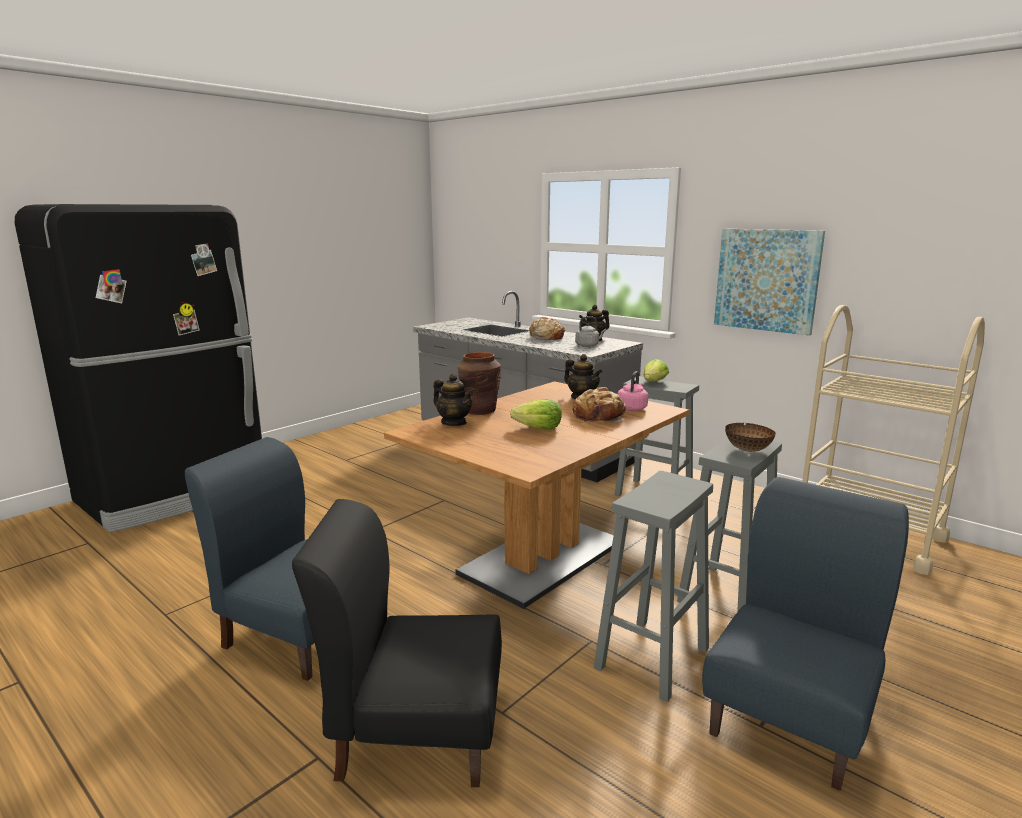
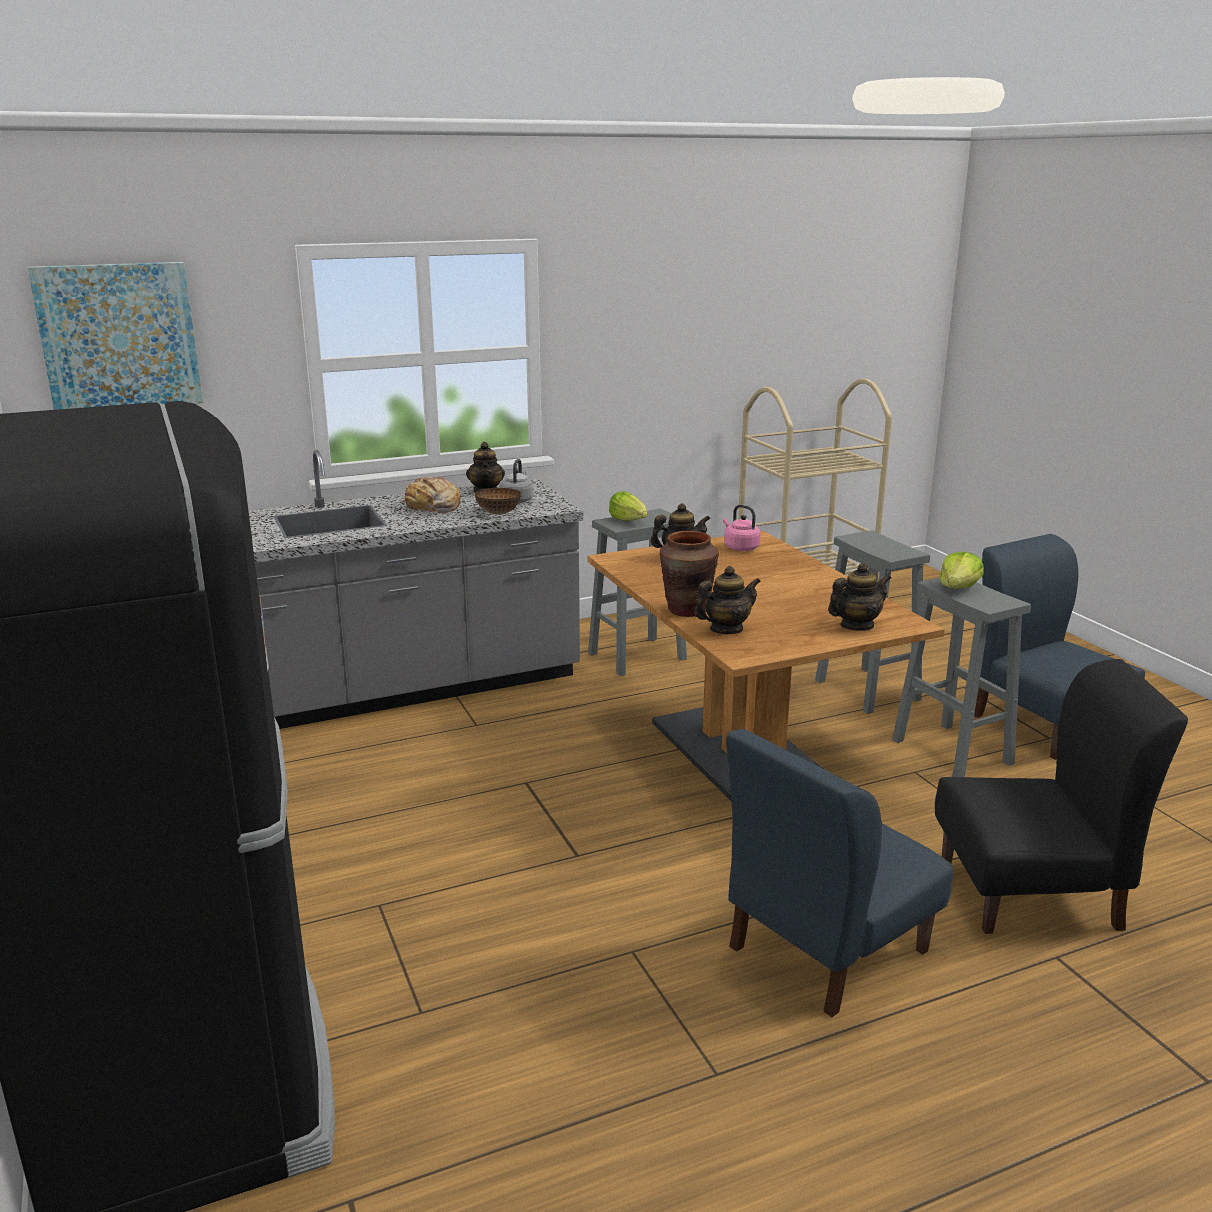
camera: 65 degrees left, 5 degrees up
(415, 733) = (1030, 894): black chair -> black chair turned 120 degrees counterclockwise
(501, 454) = (856, 626): none -> teapot
(538, 428) = (780, 596): lettuce -> lettuce (958, 588)
(599, 416) = (758, 565): bread -> none
(748, 450) = (884, 544): bowl -> bowl (499, 513)
(767, 280) = (654, 371): picture -> picture (119, 337)

